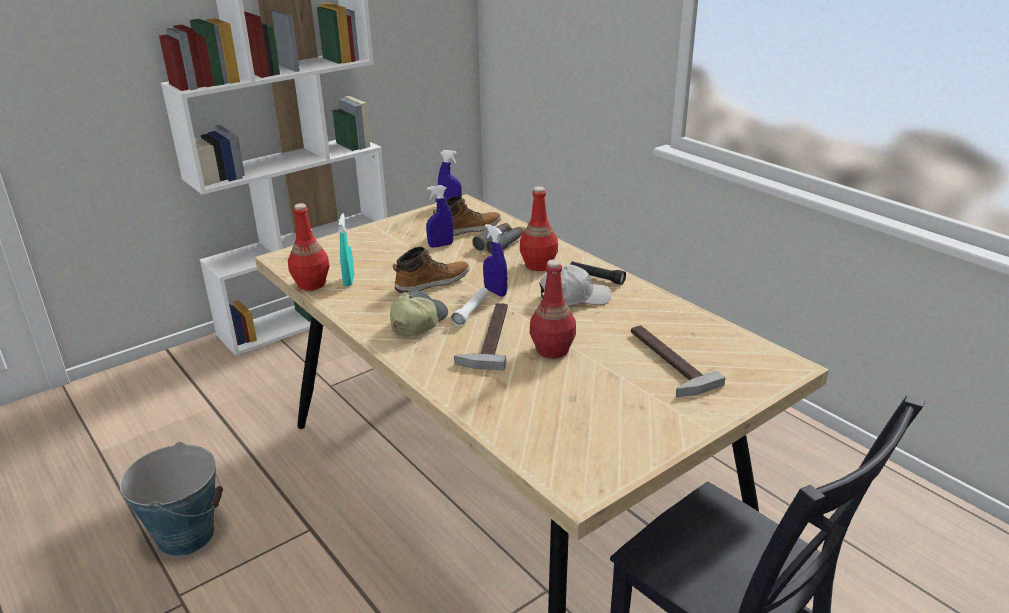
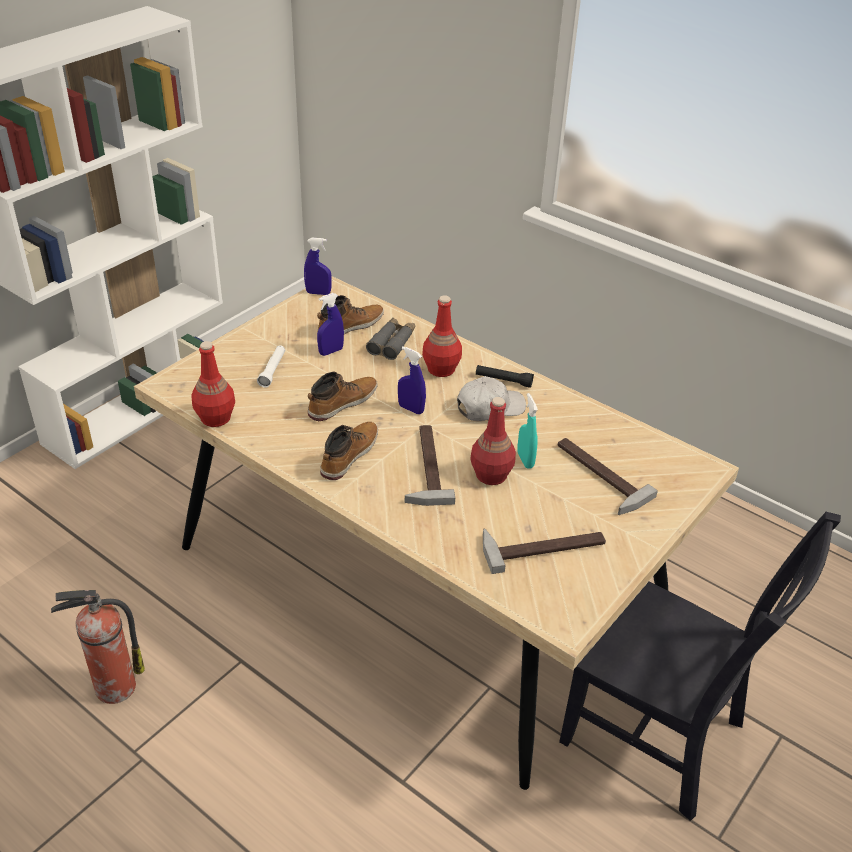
camera: 15 degrees left, 10 degrees up
(186, 535) = (113, 688): bucket -> fire extinguisher
(349, 281) = (254, 409): turquoise spray bottle -> turquoise spray bottle (525, 460)
(418, 322) = (349, 455): cap -> boot
(471, 311) = (396, 436): white flashlight -> white flashlight (272, 370)
(582, 415) = (543, 545): none -> hammer

